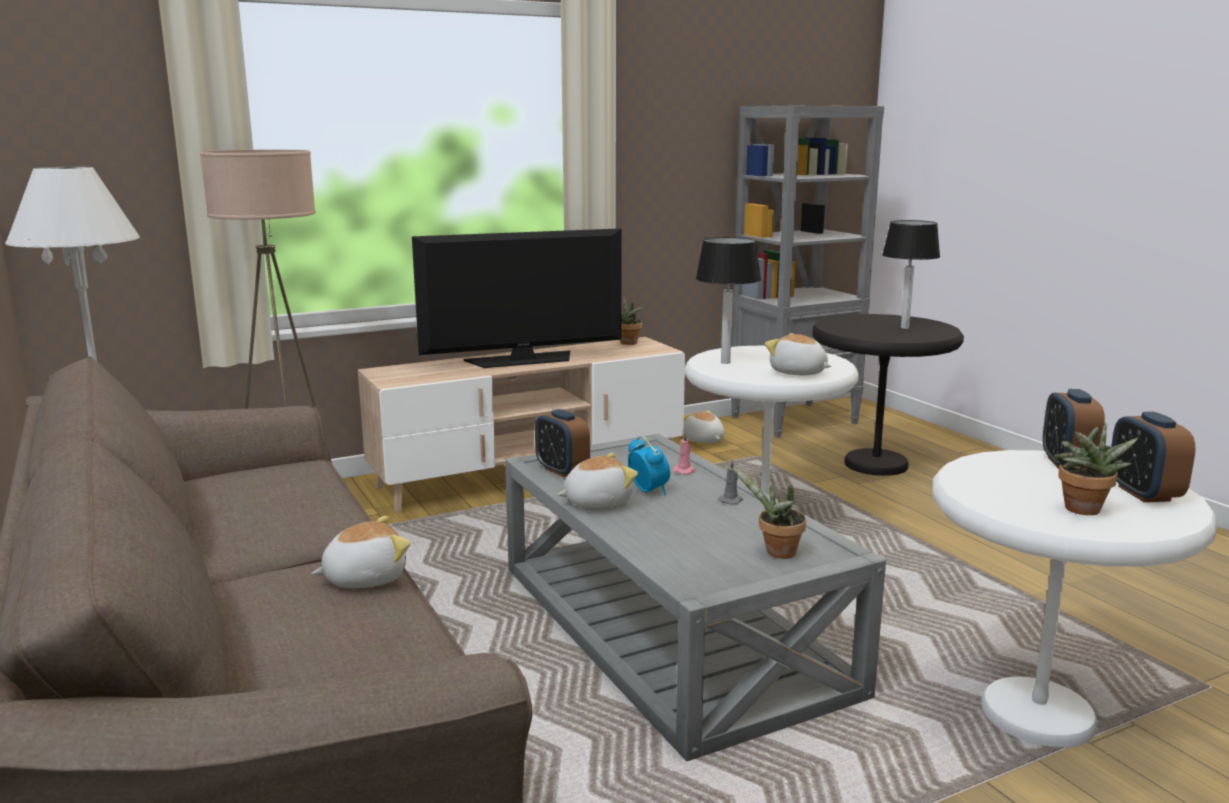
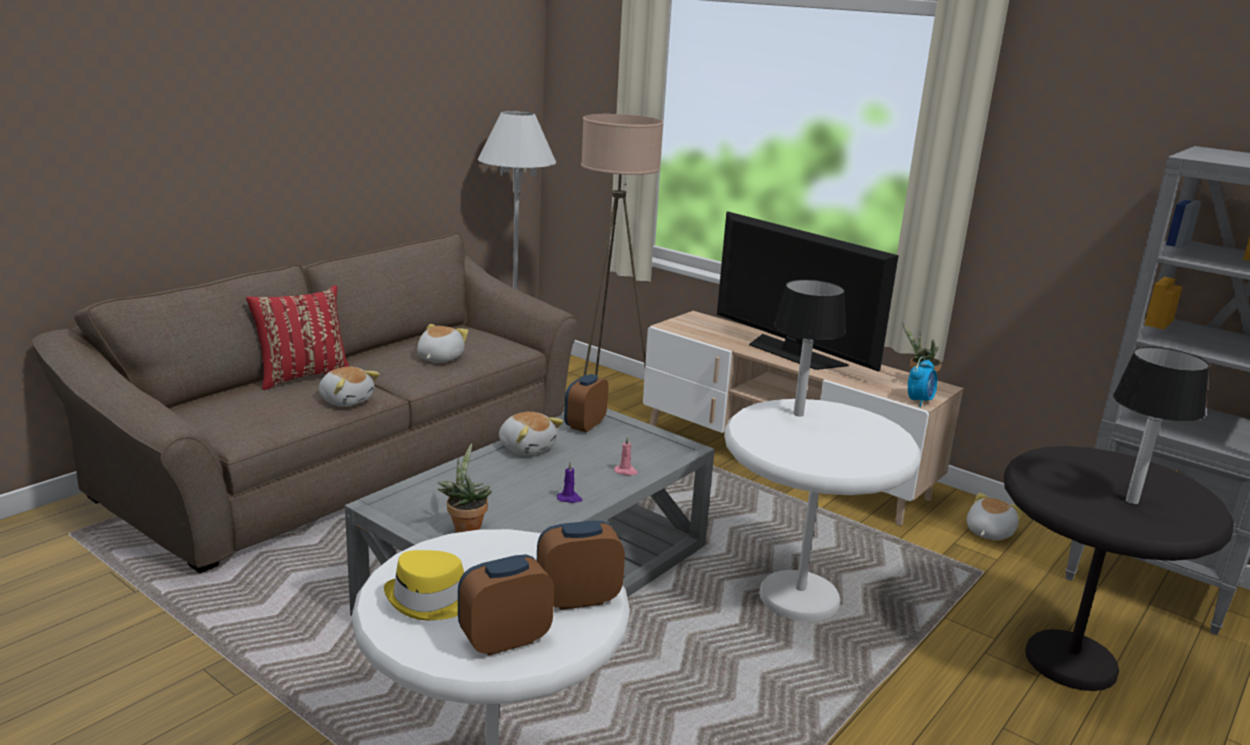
camera: 65 degrees right, 5 degrees up
(229, 601) = (302, 376): none -> red pillow
(648, 490) = (566, 463): alarm clock -> alarm clock (919, 401)
(731, 500) = (569, 499): grey candle -> purple candle
(798, 373) = (799, 449): plush toy -> plush toy (439, 358)
(1083, 511) = (432, 600): potted plant -> yellow hat

